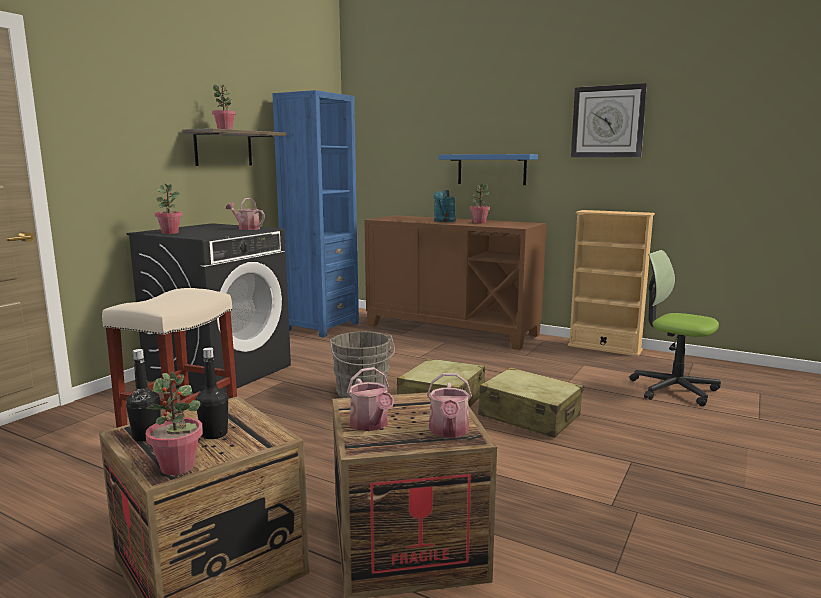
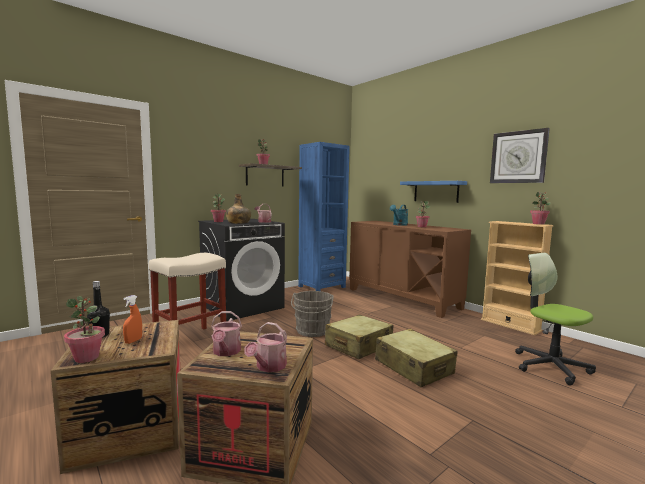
camera: 20 degrees right, 5 degrees down
(212, 233) = (238, 223): none -> green bottle
(214, 434) = (133, 341): black bottle -> orange spray bottle
(638, 212) = (538, 224): none -> potted plant

